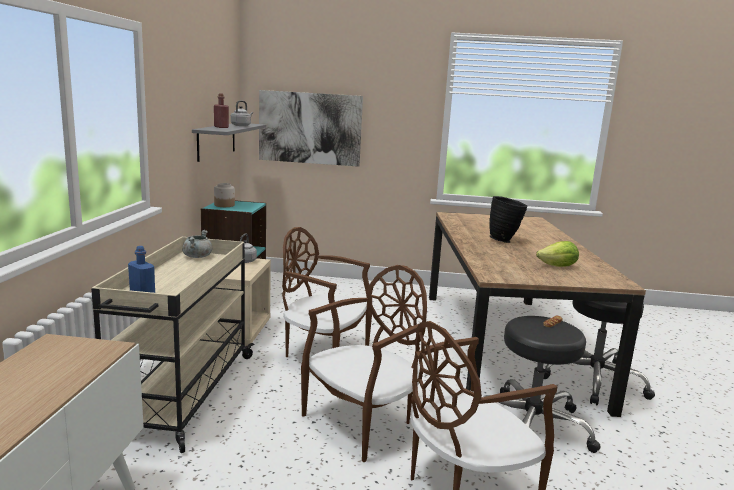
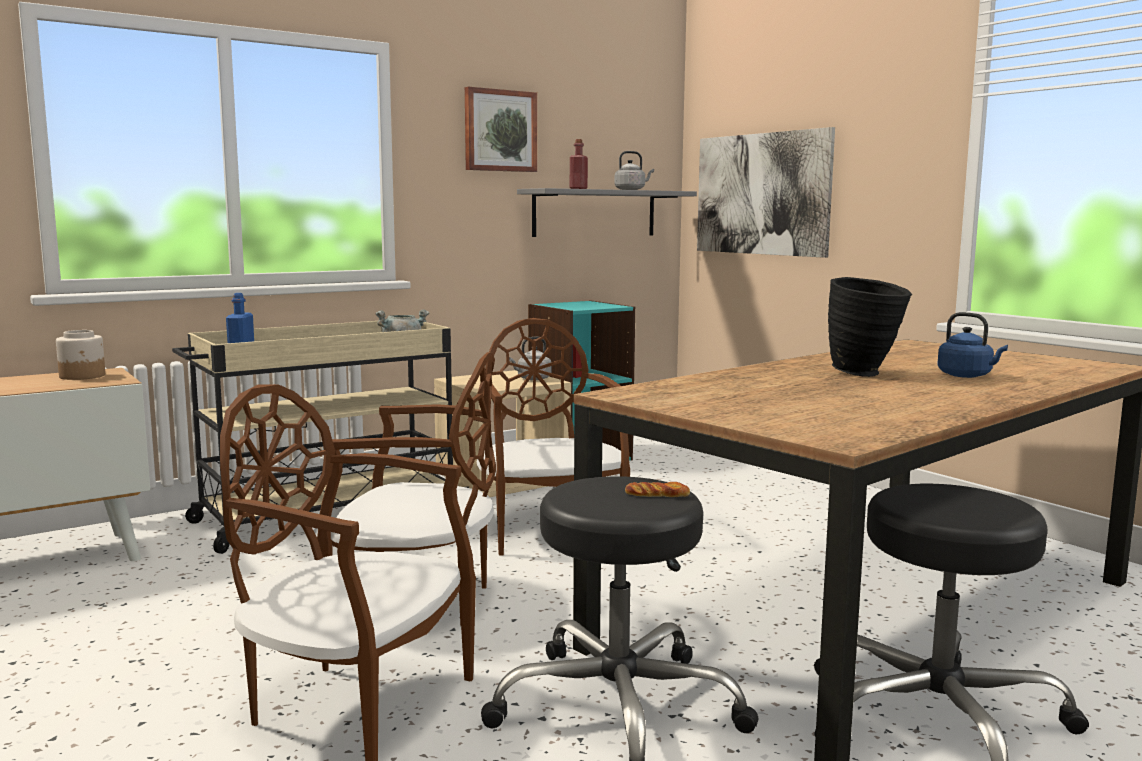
camera: 50 degrees right, 5 degrees down
(184, 88) = (499, 131): none -> picture
(224, 205) = (569, 304): jar -> jar (83, 376)
(527, 234) = (967, 376): none -> blue kettle
(558, 266) = (809, 406): lettuce -> none

